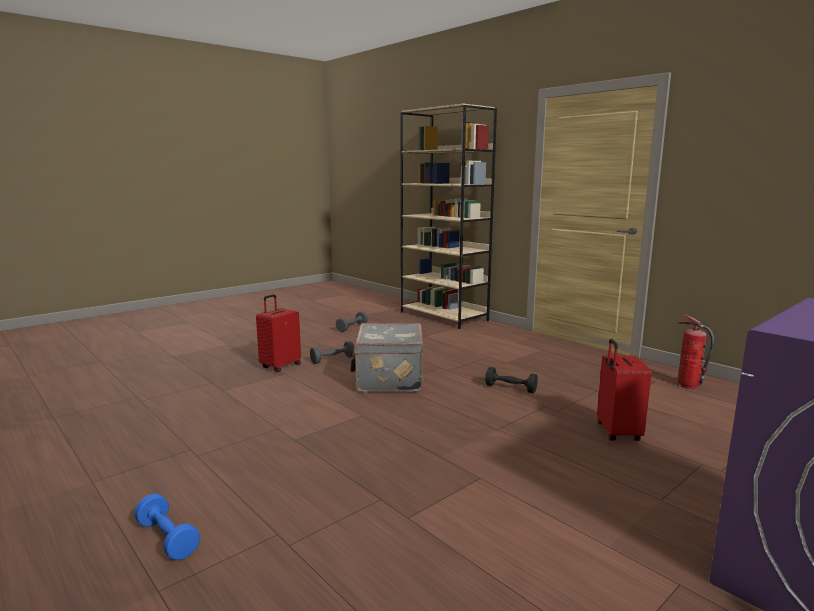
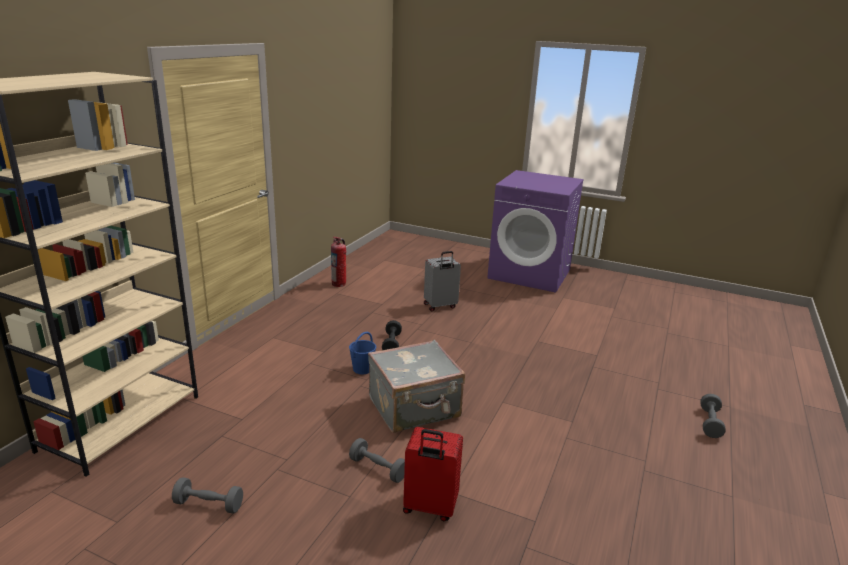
camera: 115 degrees left, 10 degrees up
(168, 539) = (710, 423): blue dumbbell -> grey dumbbell
(467, 371) = (363, 369): none -> blue bucket
(617, 433) = (440, 306): red suitcase -> grey suitcase

